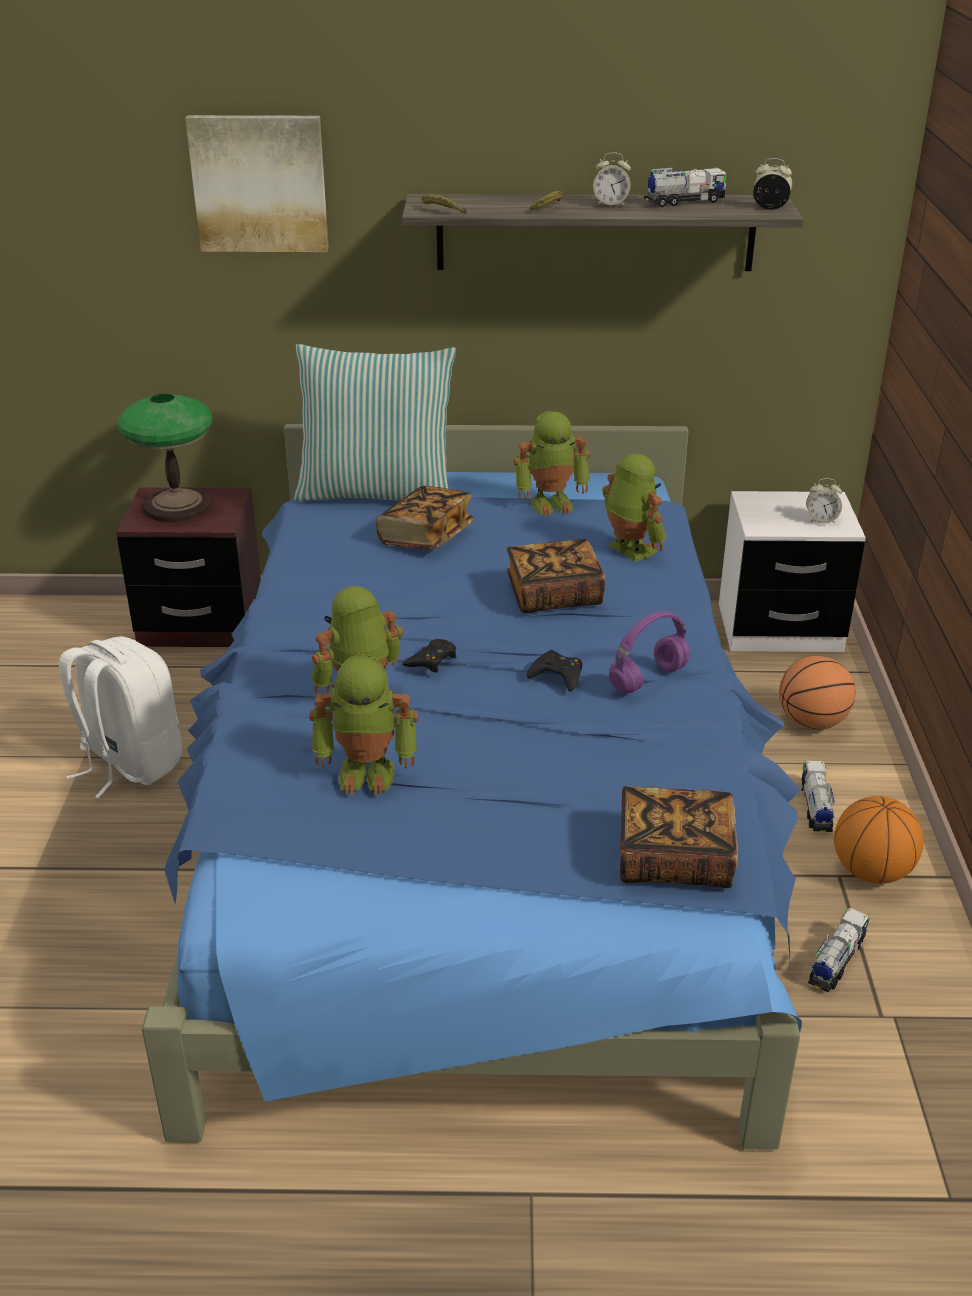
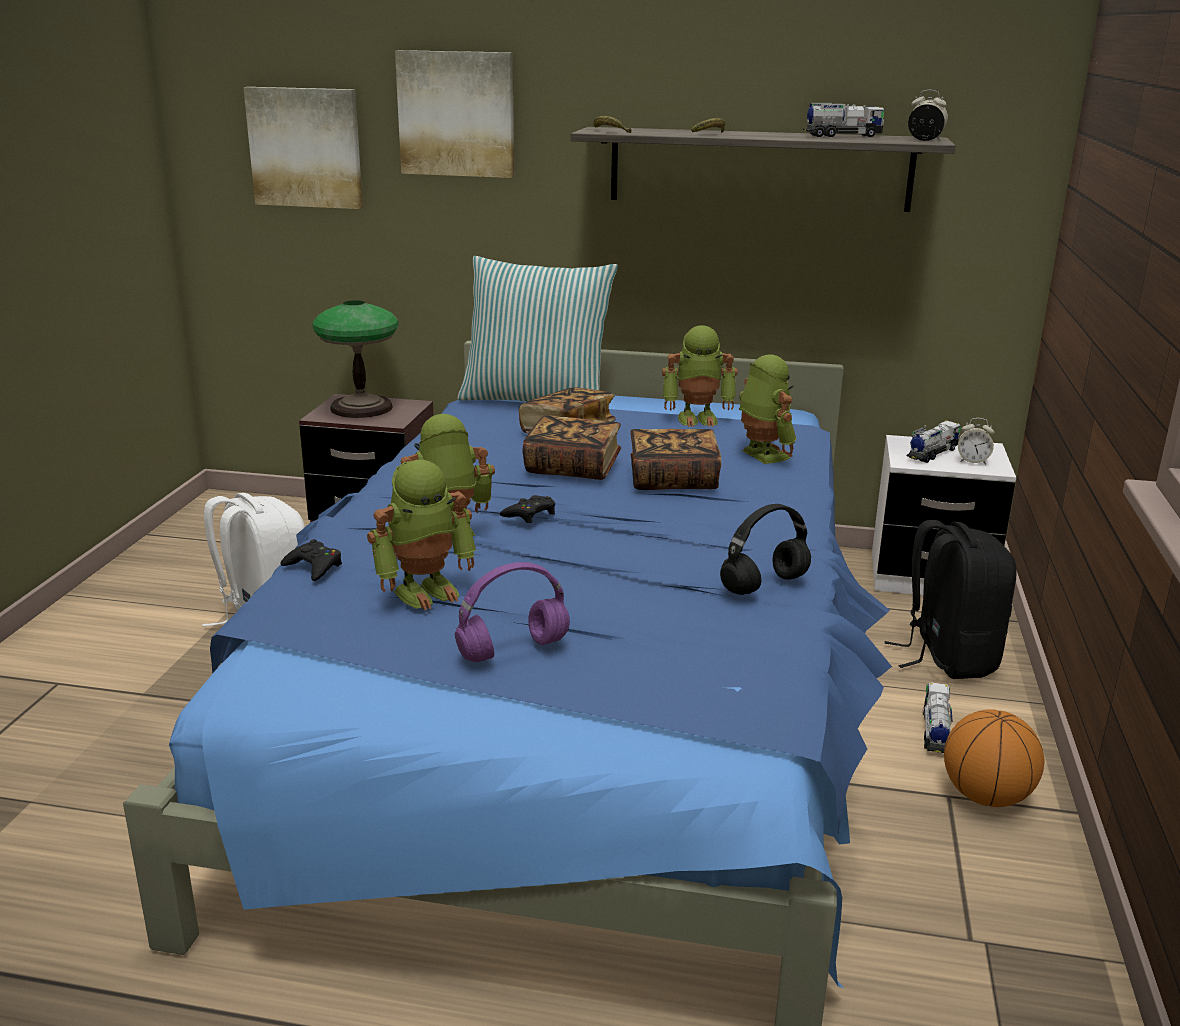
camera: 10 degrees right, 10 degrees down
(84, 224) = (306, 147): none -> picture
(367, 772) = (425, 590): toy robot -> toy robot turned 45 degrees counterclockwise
(557, 676) = (650, 536): black game controller -> black game controller (314, 567)
(610, 204) = (770, 134): alarm clock -> none
(648, 678) = (744, 546): purple headphones -> purple headphones (514, 649)
(674, 860) = (719, 696): book -> book (572, 468)
(679, 725) = (764, 585): none -> black headphones
(812, 722) = (947, 657): basketball -> black backpack
(836, 962) = (928, 878): toy truck -> toy truck (932, 453)

